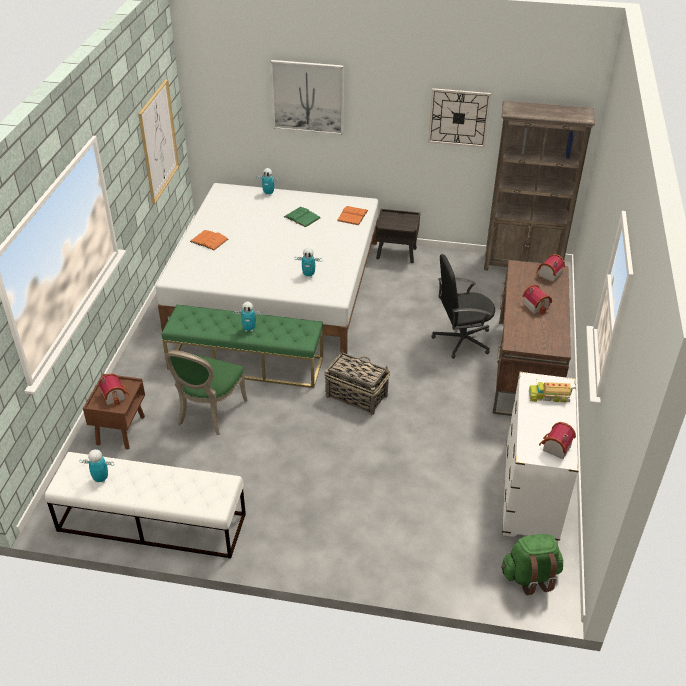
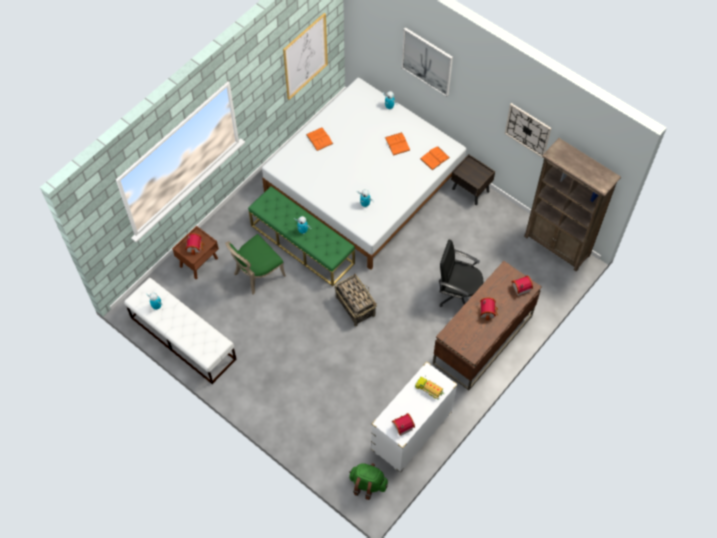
camera: 30 degrees right, 20 degrees up
(302, 217) = (397, 143): green book -> orange book

